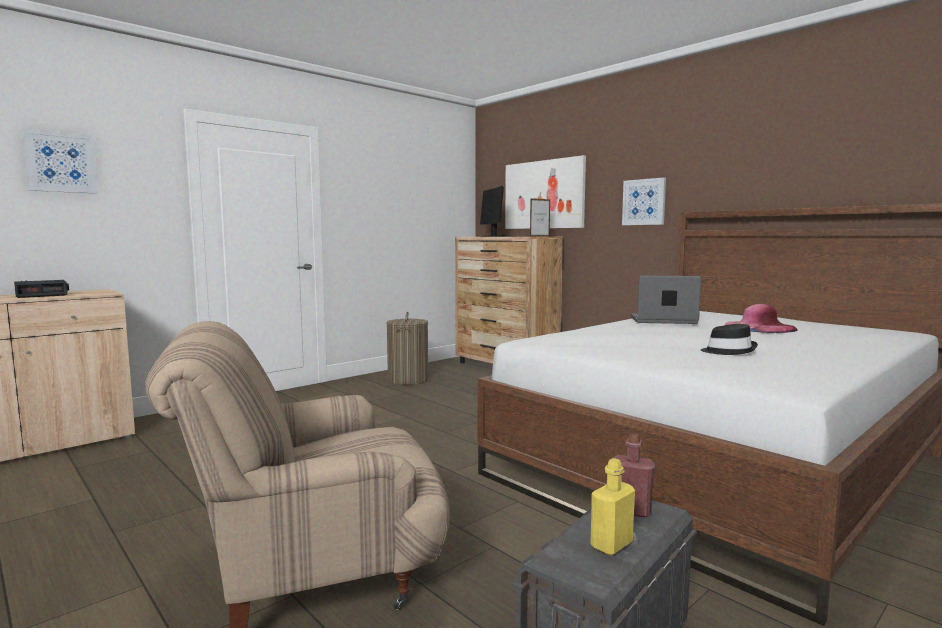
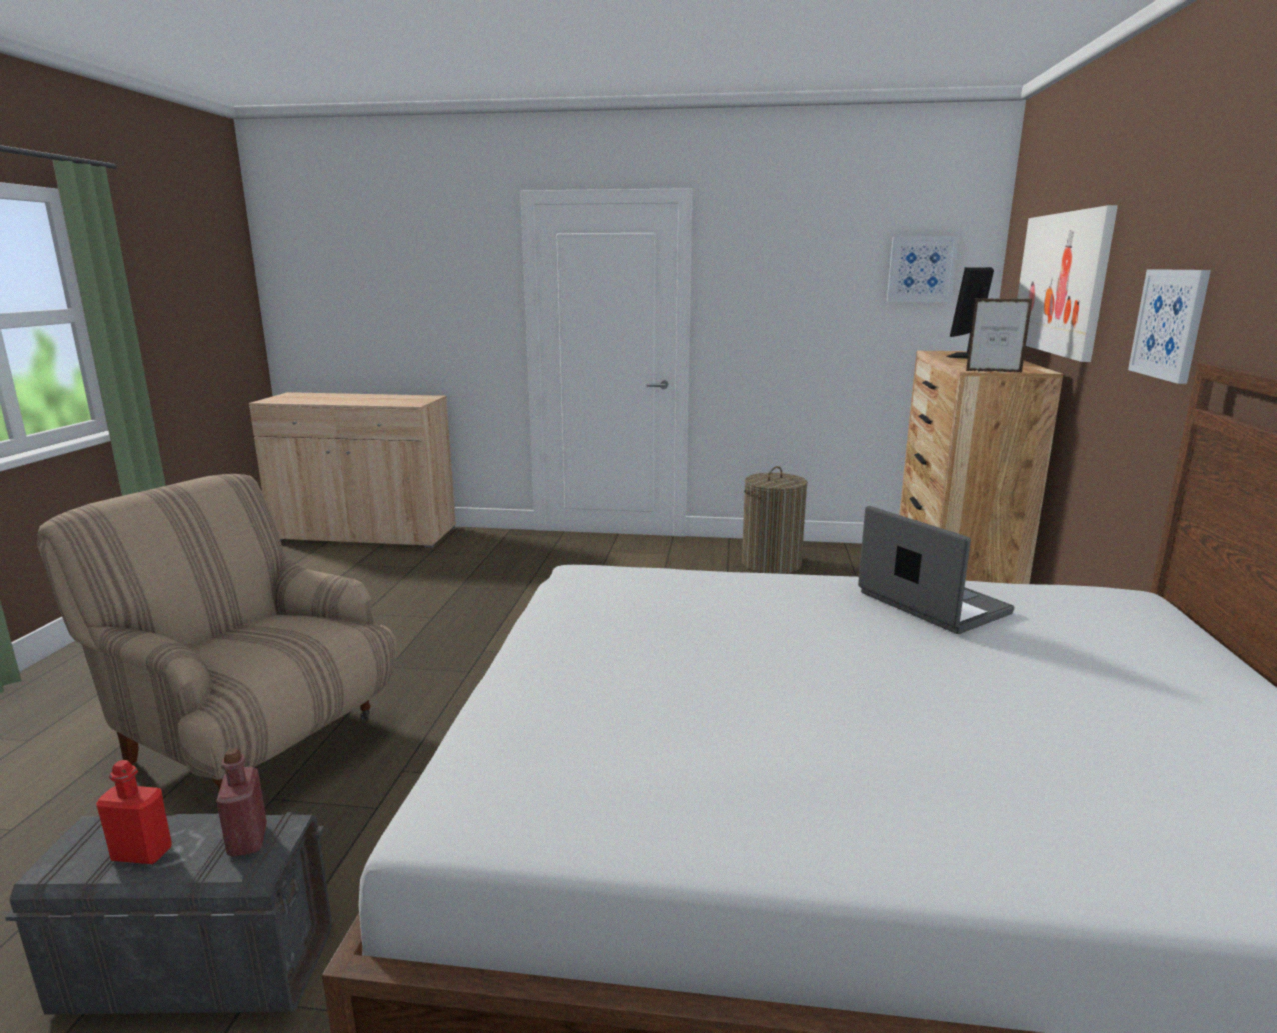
camera: 50 degrees right, 10 degrees up
(42, 295) = (377, 399): alarm clock -> none
(61, 162) = (408, 266): picture -> picture (921, 269)
(611, 545) = (142, 854): yellow bottle -> red bottle
(728, 351) = (705, 708): black hat -> none
(760, 327) = (1053, 694): pink hat -> none

